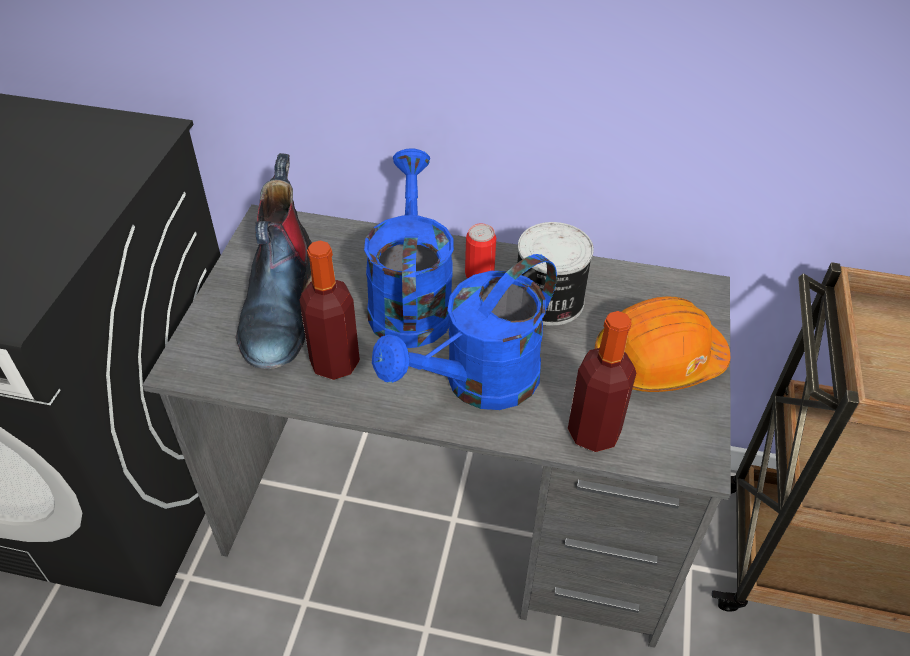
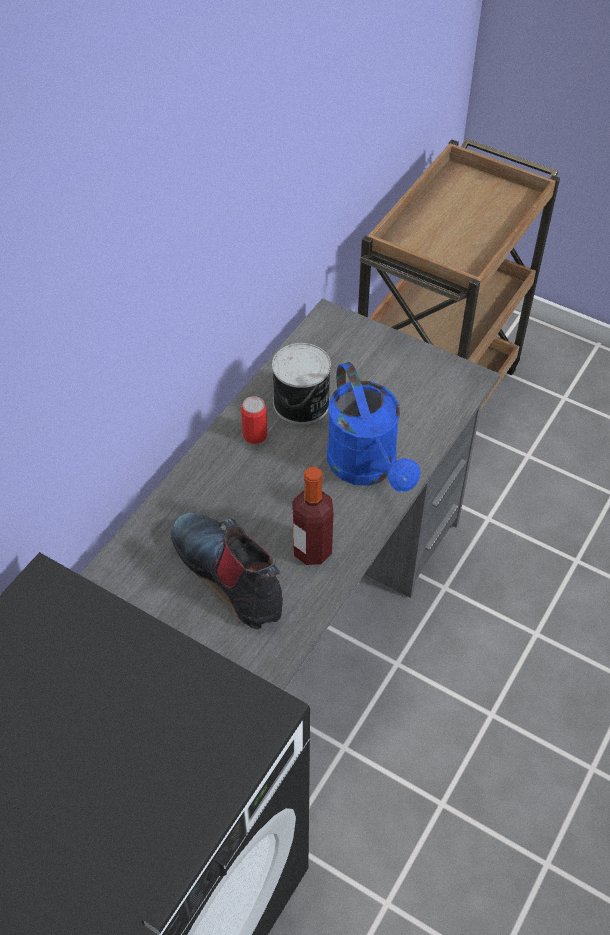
camera: 70 degrees left, 5 degrees up
(280, 306) = (231, 575): boot -> boot turned 150 degrees counterclockwise
(410, 300) = (264, 486): blue watering can -> none
(593, 432) = (433, 420): bottle -> none
(657, 361) = (385, 366): orange hard hat -> none

